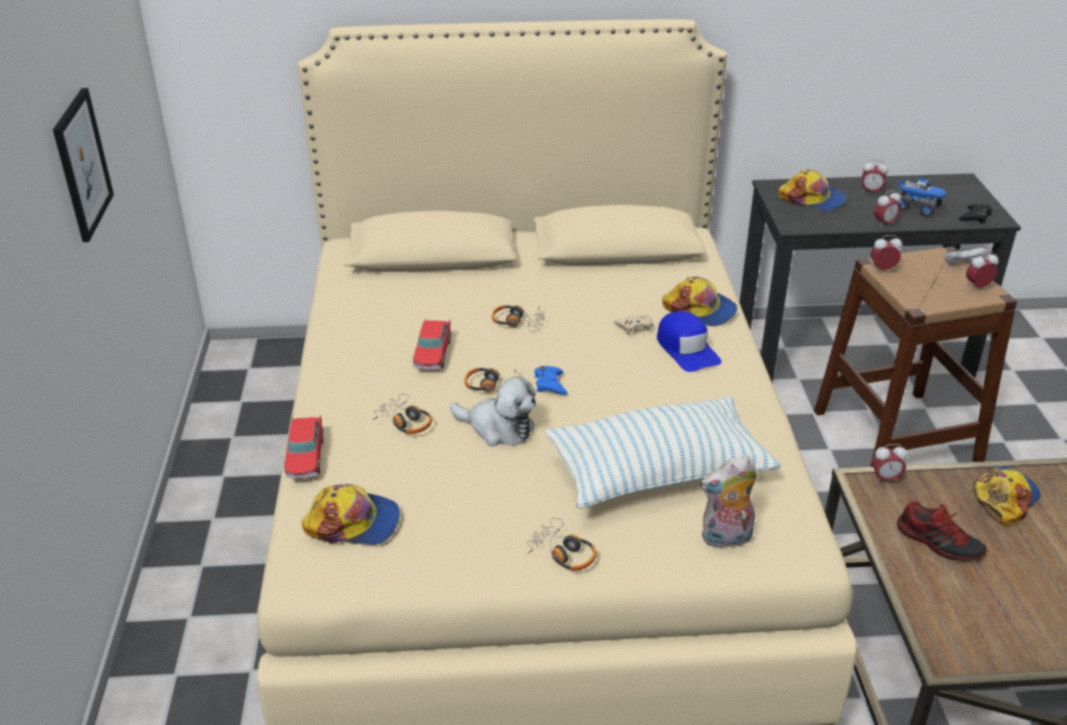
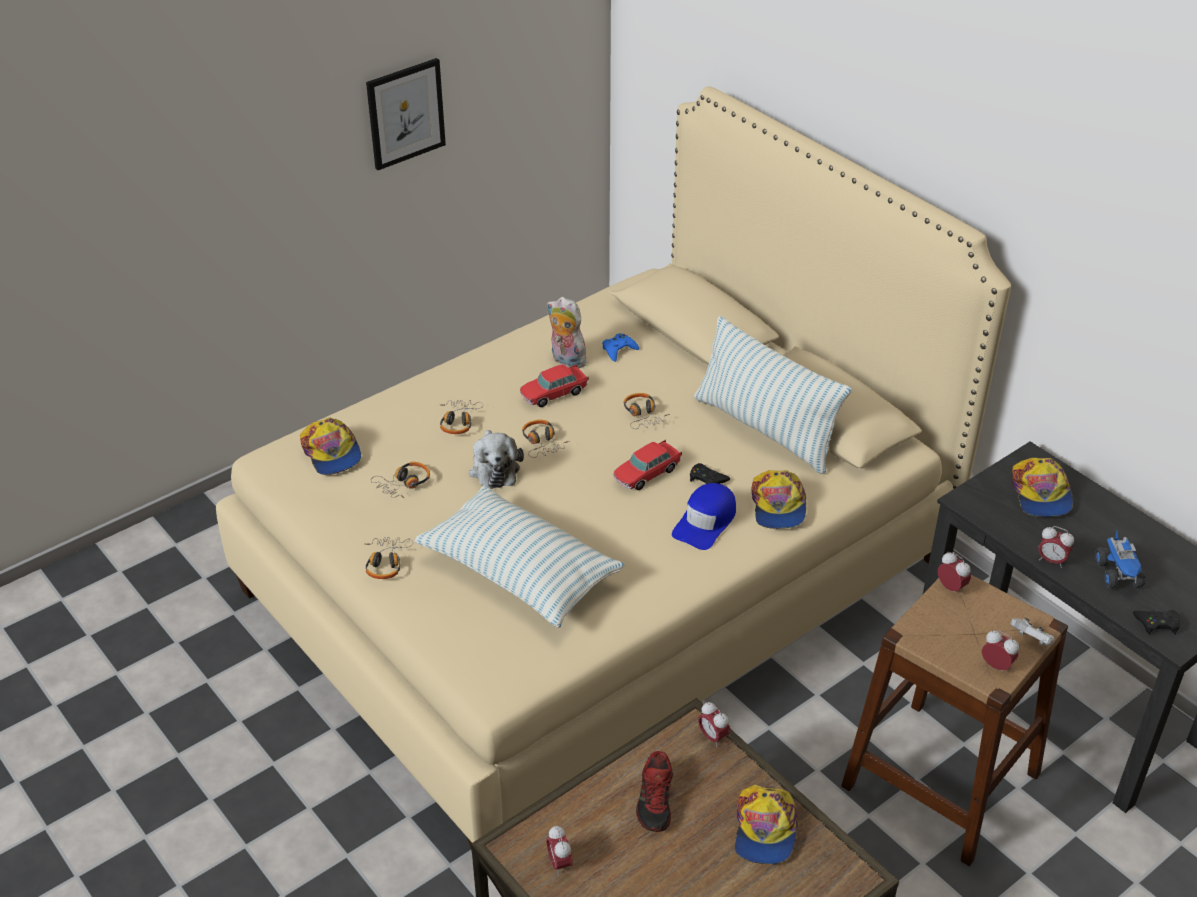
camera: 55 degrees right, 5 degrees up
(305, 457) = (380, 399): toy car -> toy car (646, 474)
(461, 492) = (404, 484): none -> headphones
(550, 384) = (575, 469): blue game controller -> blue game controller (618, 350)
(602, 277) = (765, 429): none -> pillow
(634, 326) = (707, 479): beige game controller -> black game controller
(726, 539) = (472, 640): plush toy -> plush toy (565, 360)
(871, 192) = (1113, 529): alarm clock -> alarm clock (559, 863)
(1004, 498) = (764, 830): cap -> cap turned 90 degrees clockwise

